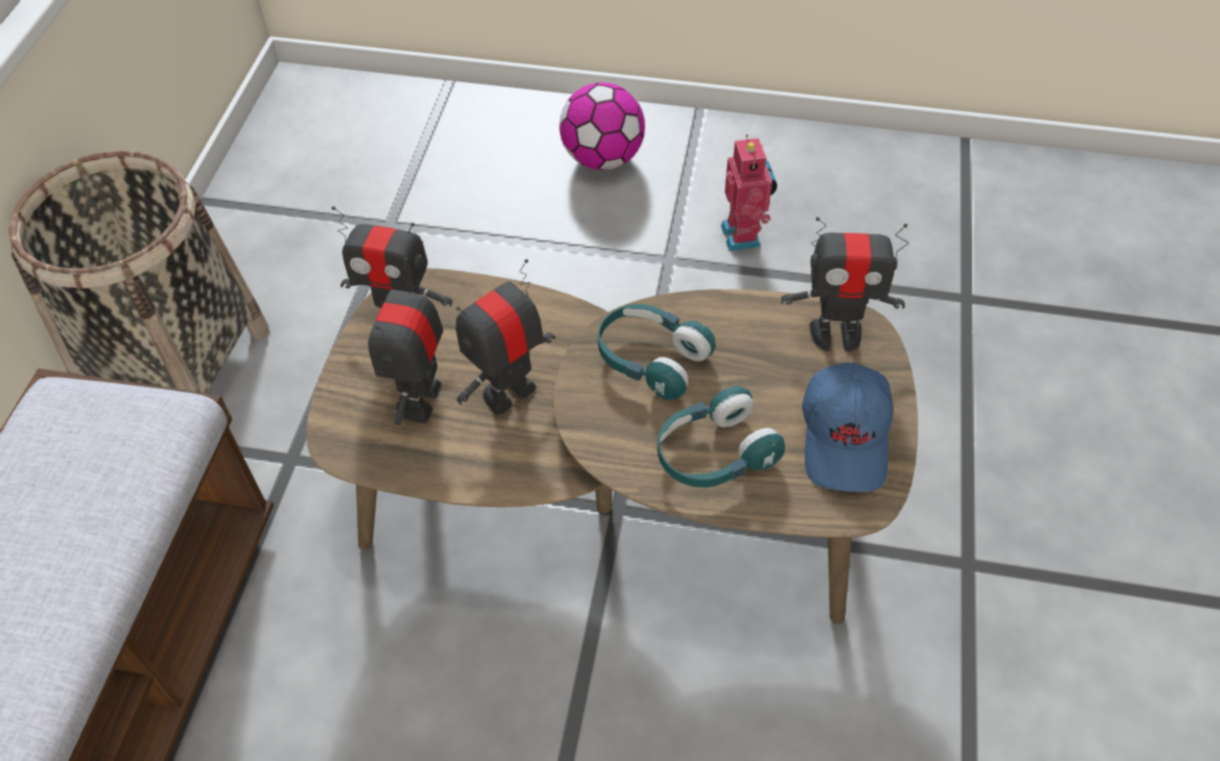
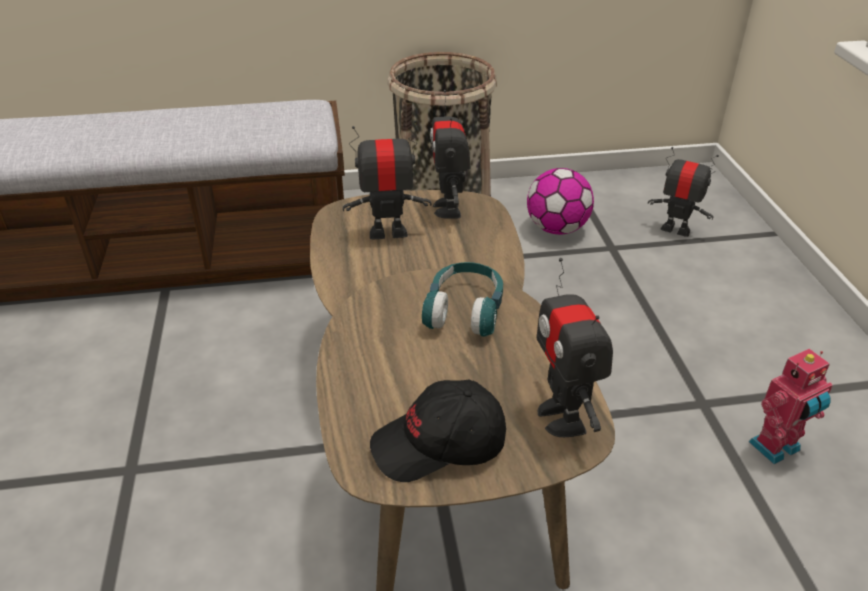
camera: 70 degrees right, 15 degrees down
(509, 393) = (413, 266): toy robot -> toy robot (675, 229)
(602, 158) = (778, 333): football -> football (556, 229)
(713, 454) = (385, 364): turquoise headphones -> none
(846, 438) = (439, 446): blue cap -> black cap

